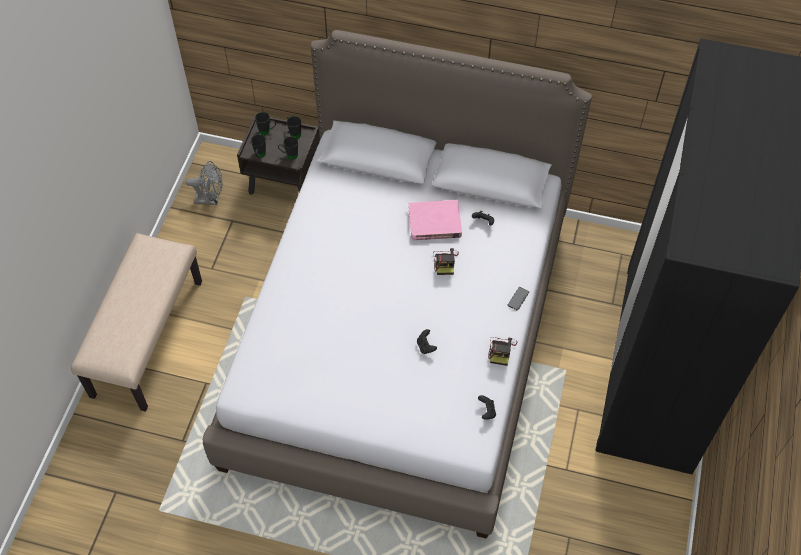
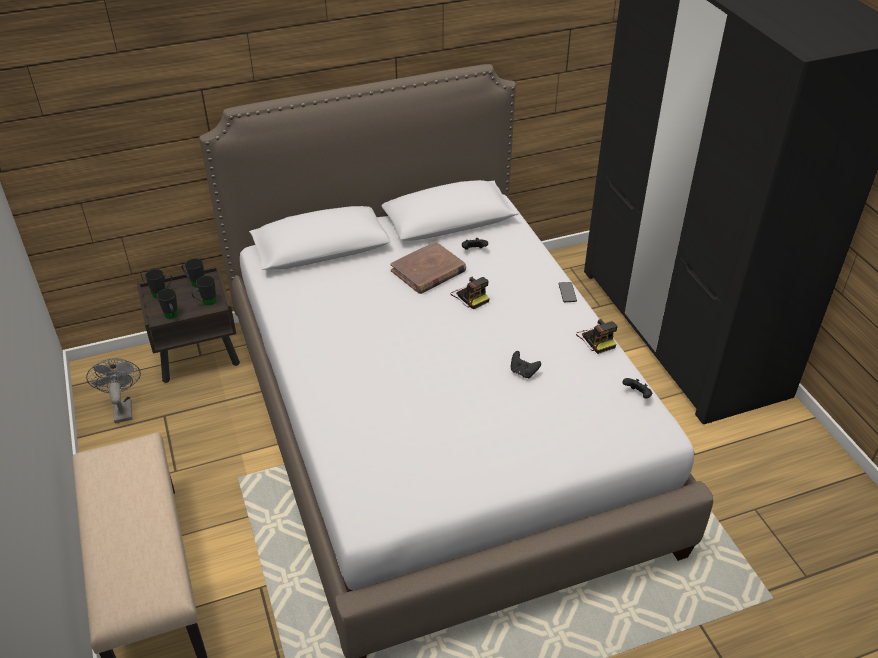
camera: 35 degrees left, 15 degrees down
(211, 199) = (122, 408): grey fan -> grey fan turned 75 degrees counterclockwise
(434, 223) = (428, 271): pink book -> brown book

